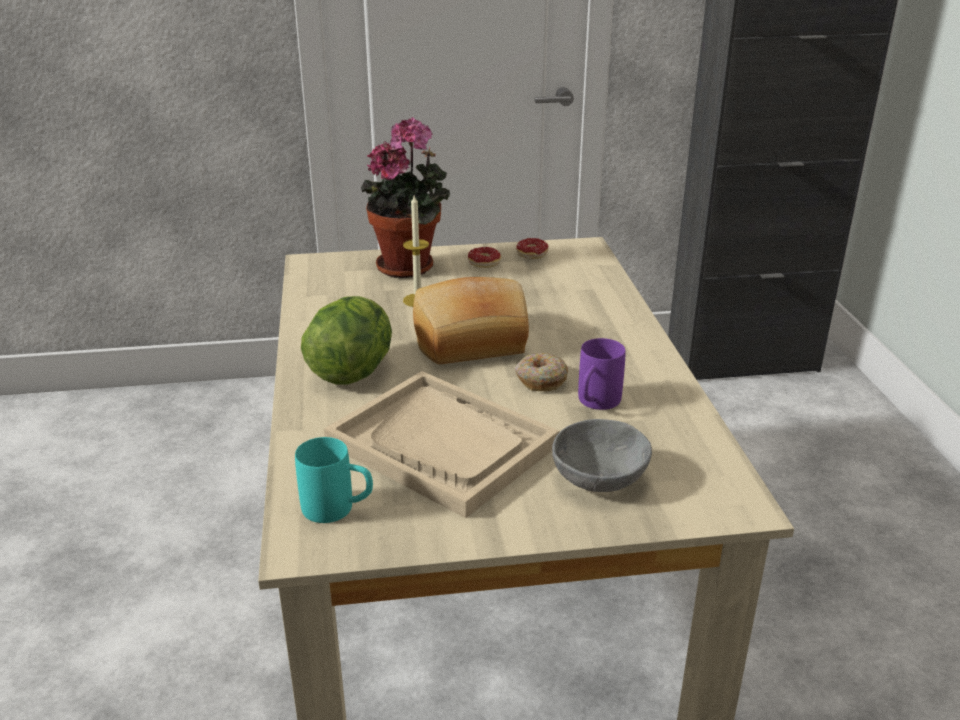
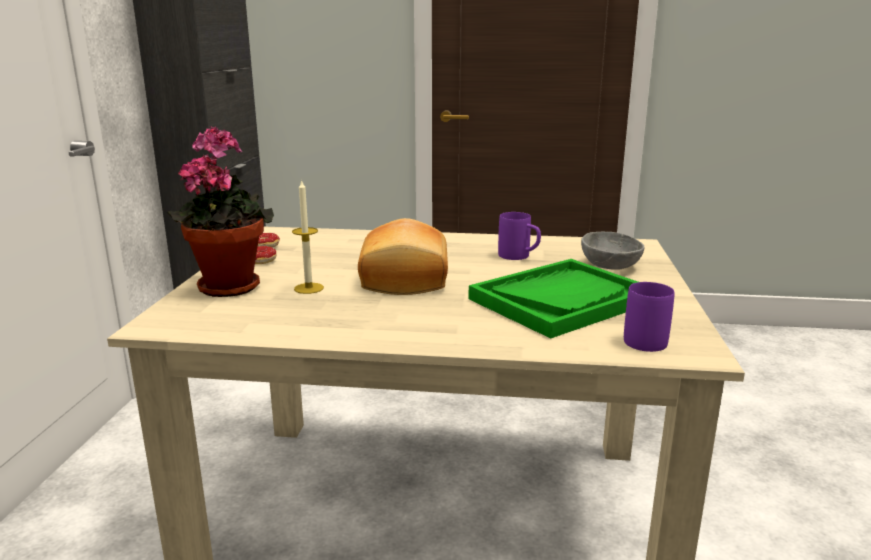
camera: 75 degrees left, 10 degrees down
(338, 509) = (648, 339): turquoise mug -> purple mug
(352, 371) = (428, 321): lettuce -> none
(442, 445) = (561, 300): beige tray -> green tray
(540, 379) = (479, 266): donut -> none

